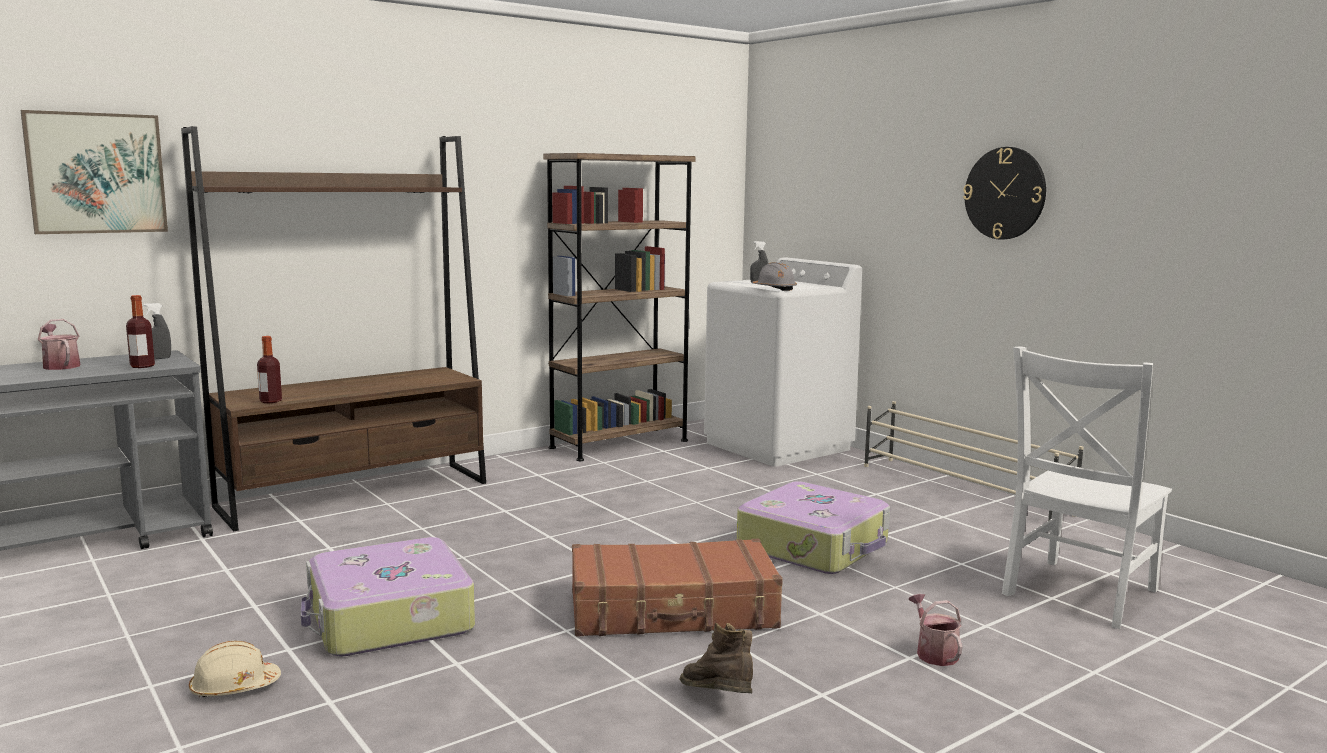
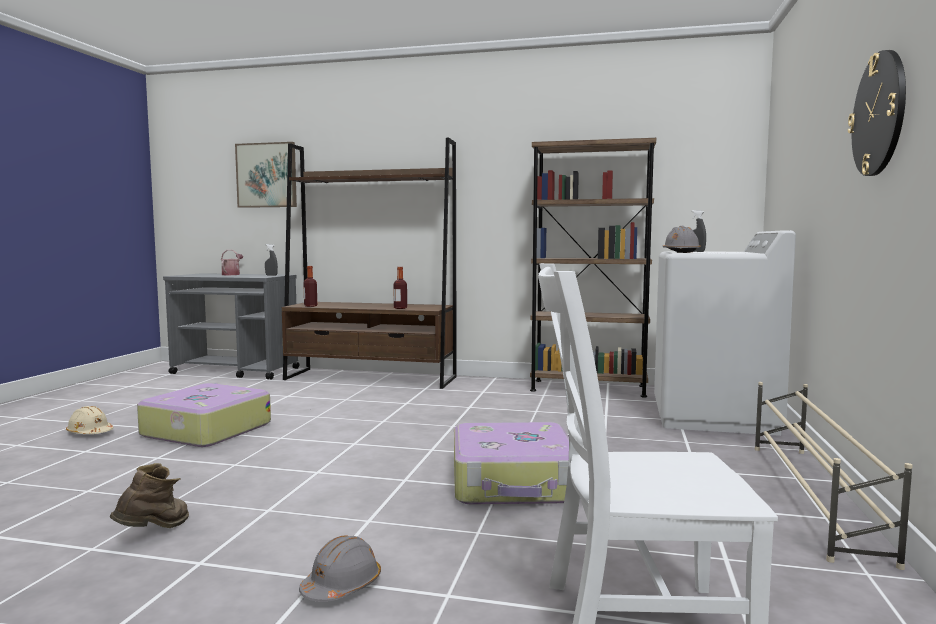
camera: 50 degrees right, 5 degrees down
(142, 366) = (249, 276): bottle -> bottle (400, 308)
(673, 611) = (305, 479): brown suitcase -> none
(934, 653) = (342, 586): watering can -> grey hard hat

